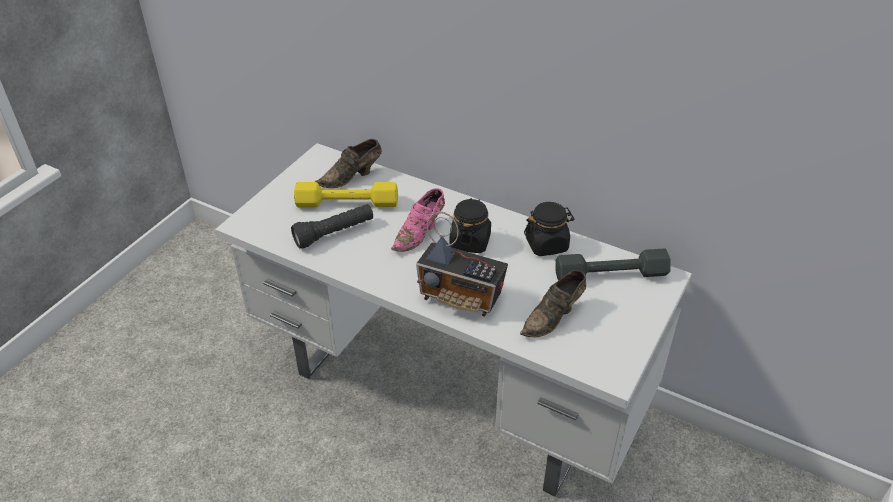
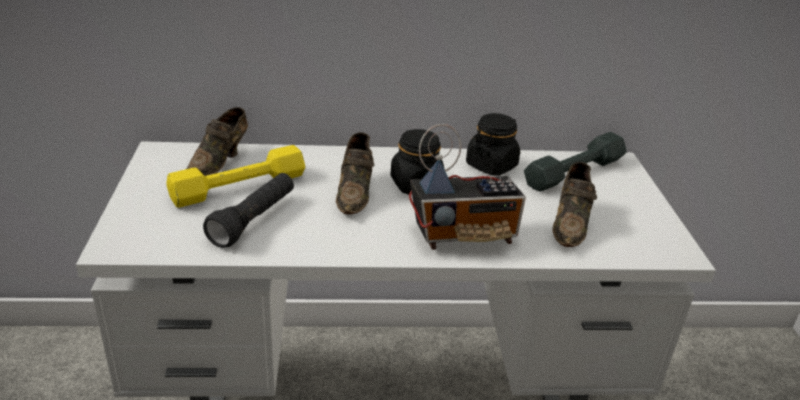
camera: 35 degrees left, 10 degrees down
(420, 233) = (355, 192): pink shoe -> brown shoe

